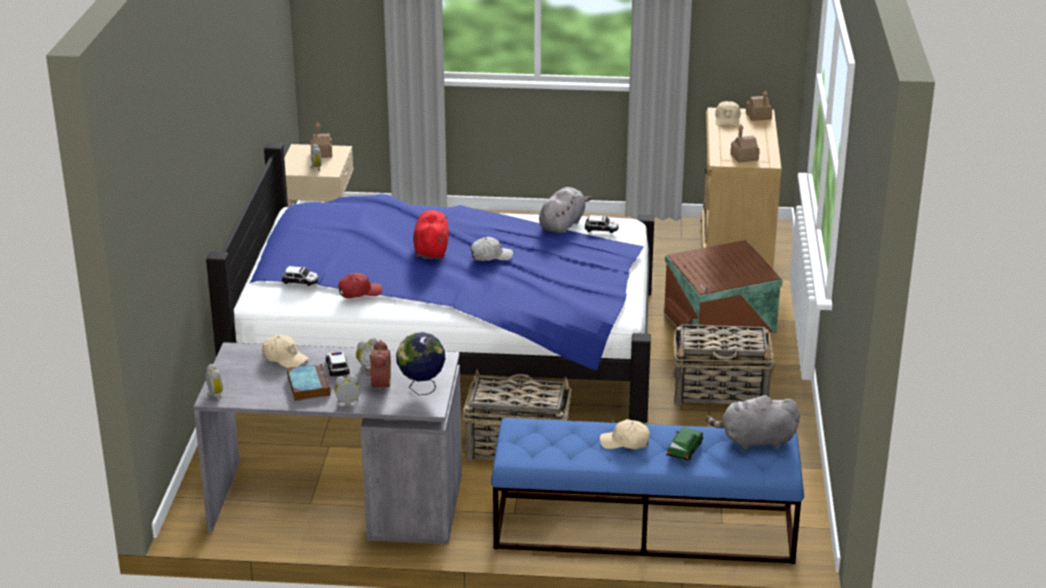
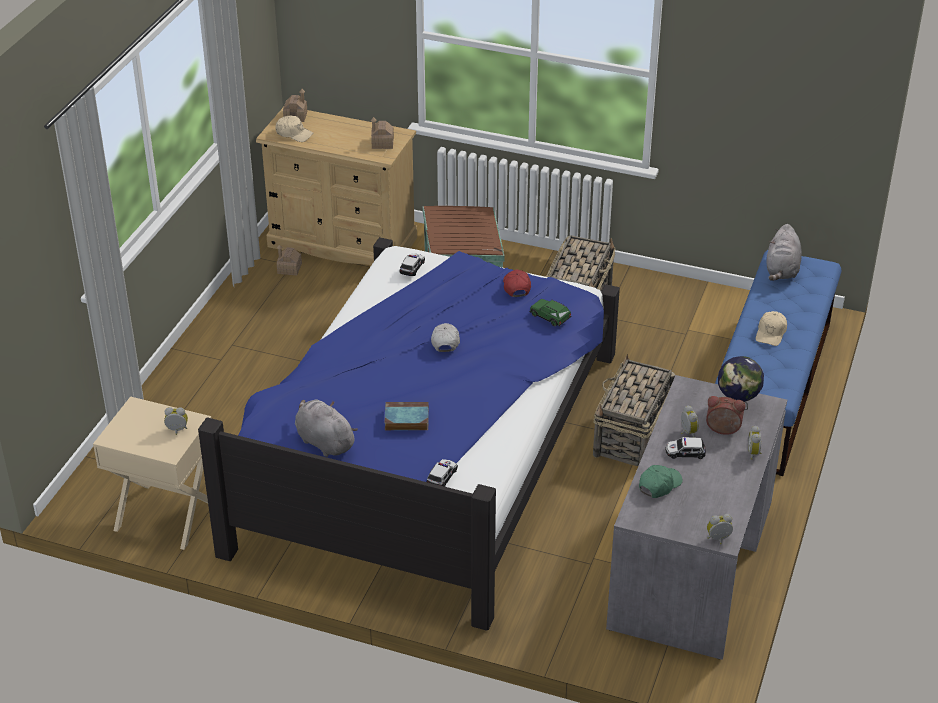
camera: 75 degrees left, 10 degrees up
(285, 358) = (659, 485): beige cap -> green cap
(308, 385) = (715, 475): book -> book (405, 419)
(321, 153) = (138, 422): toy house -> toy house (289, 268)
(359, 292) = (481, 438): red cap -> red cap (516, 287)
(431, 250) = (409, 378): red plush toy -> none
(562, 225) = (385, 290): grey plush toy -> grey plush toy (324, 441)
(684, 450) = (788, 306): green toy car -> green toy car (550, 317)

